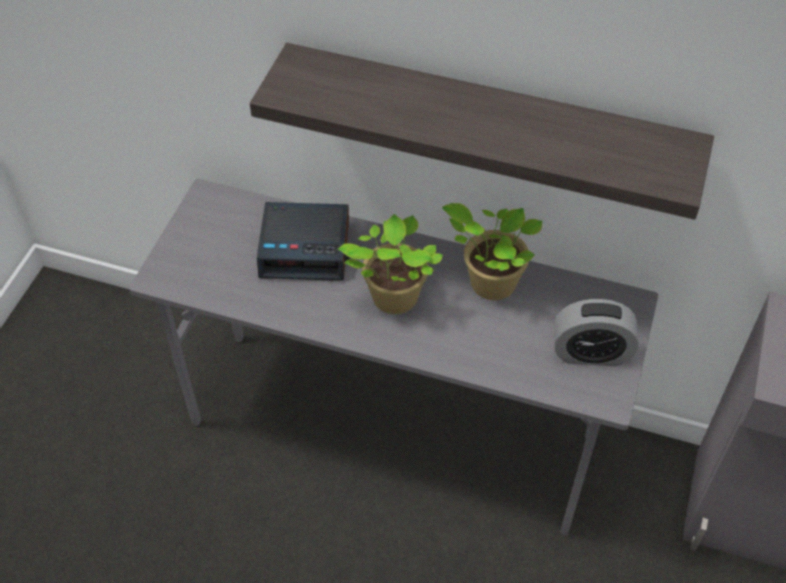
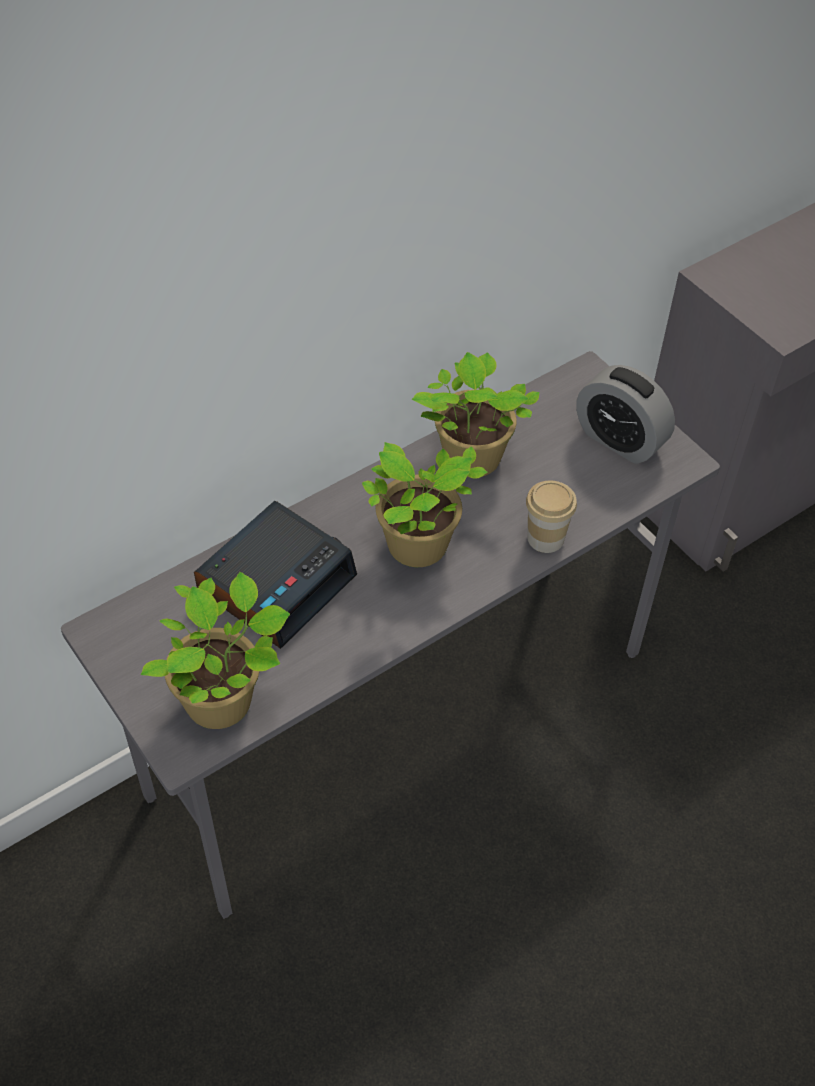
camera: 55 degrees left, 0 degrees up
(203, 276) = (224, 701): none -> potted plant
(462, 359) = (545, 538): none -> cup
(488, 122) = (406, 281): shelf -> none
(591, 353) = (619, 439): alarm clock -> alarm clock turned 90 degrees clockwise

